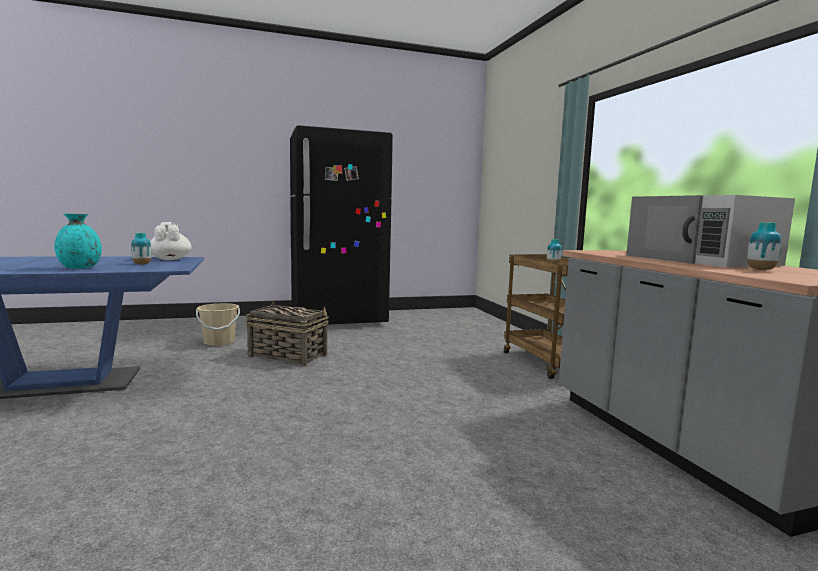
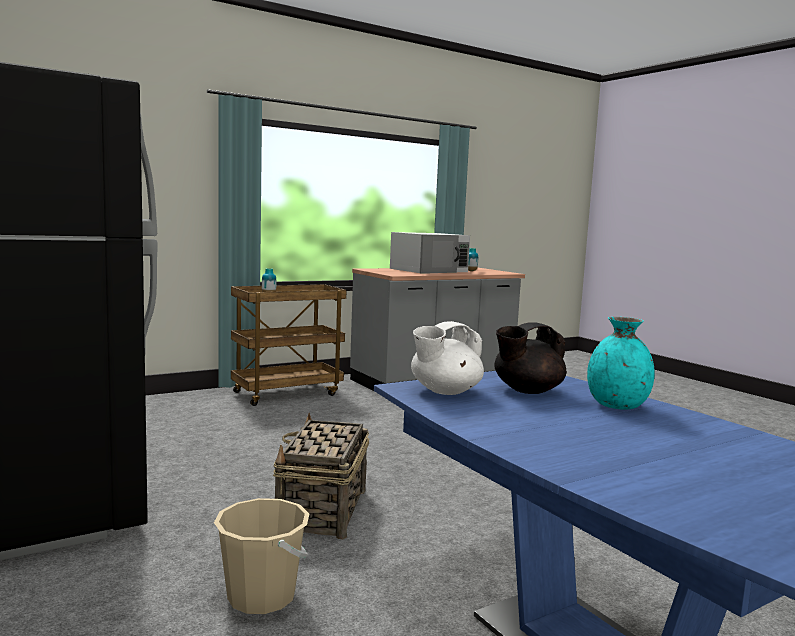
camera: 105 degrees left, 0 degrees up
(142, 264) = (527, 390): vase -> black teapot

